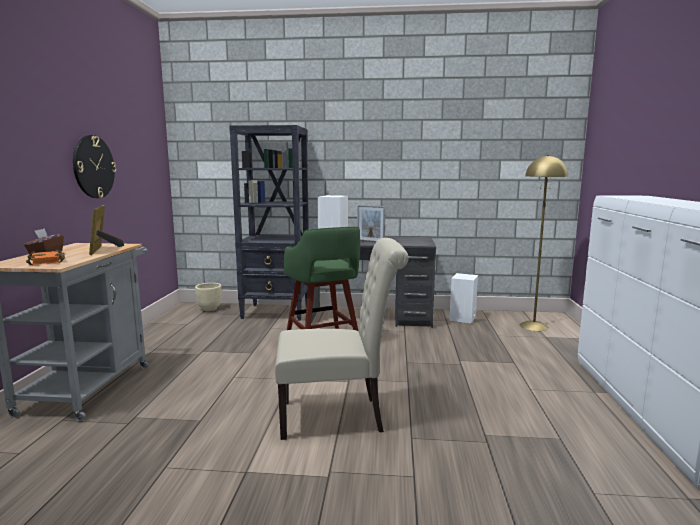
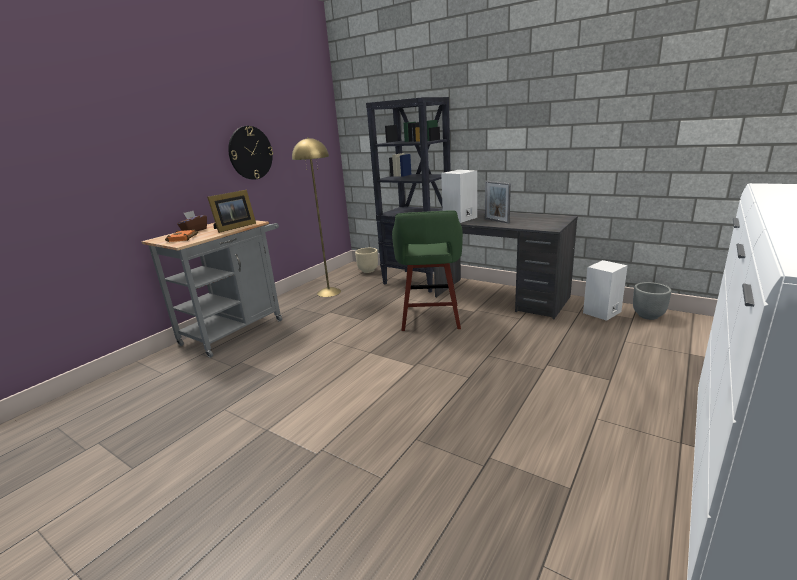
camera: 30 degrees right, 10 degrees up
(103, 249) = (233, 227): picture frame -> picture frame turned 150 degrees counterclockwise
(338, 416) = (374, 399): beige chair -> none
(496, 317) = (648, 316): none -> grey planter
(533, 326) = (687, 336): yellow floor lamp -> yellow floor lamp (329, 292)

